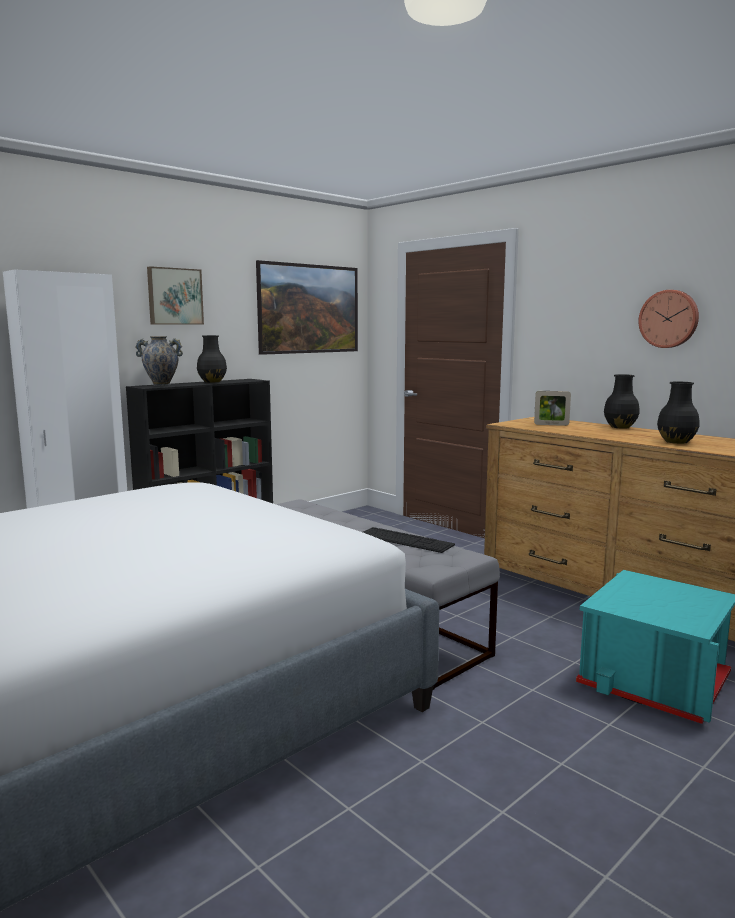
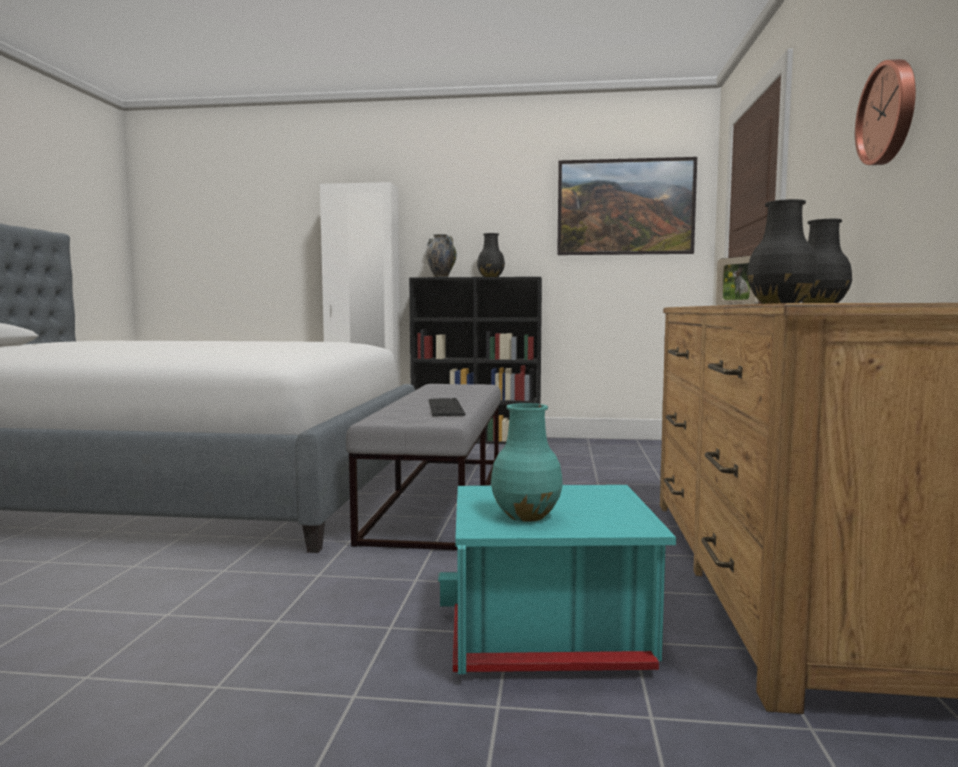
camera: 50 degrees right, 5 degrees down
(174, 296) = (469, 201): picture -> none
(675, 611) = (525, 516): none -> turquoise vase

